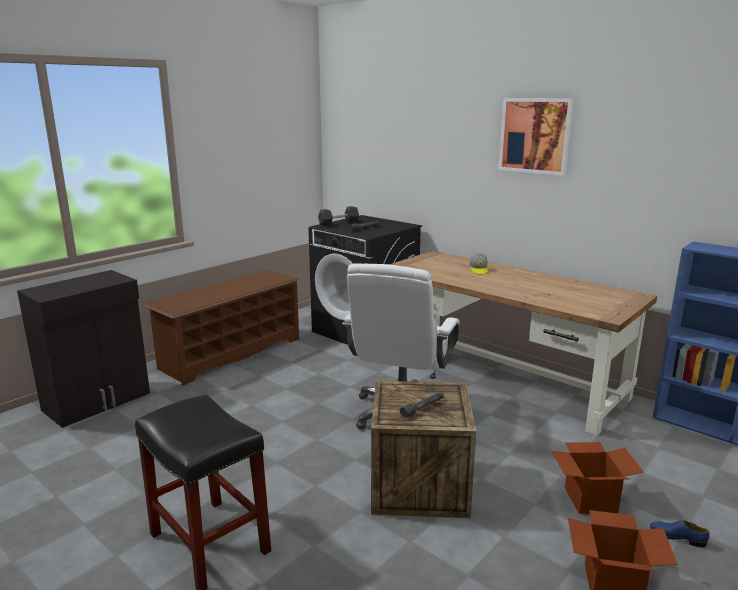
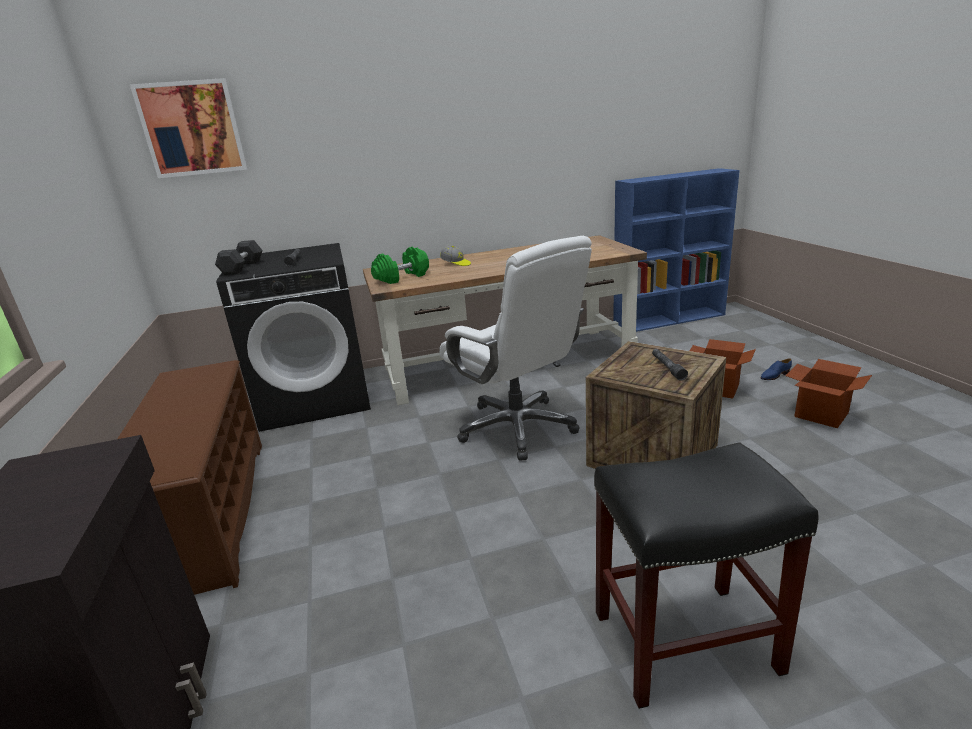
camera: 55 degrees left, 5 degrees up
(423, 265) = (402, 278): none -> green dumbbell
(535, 135) = (462, 106): picture -> picture (192, 129)

